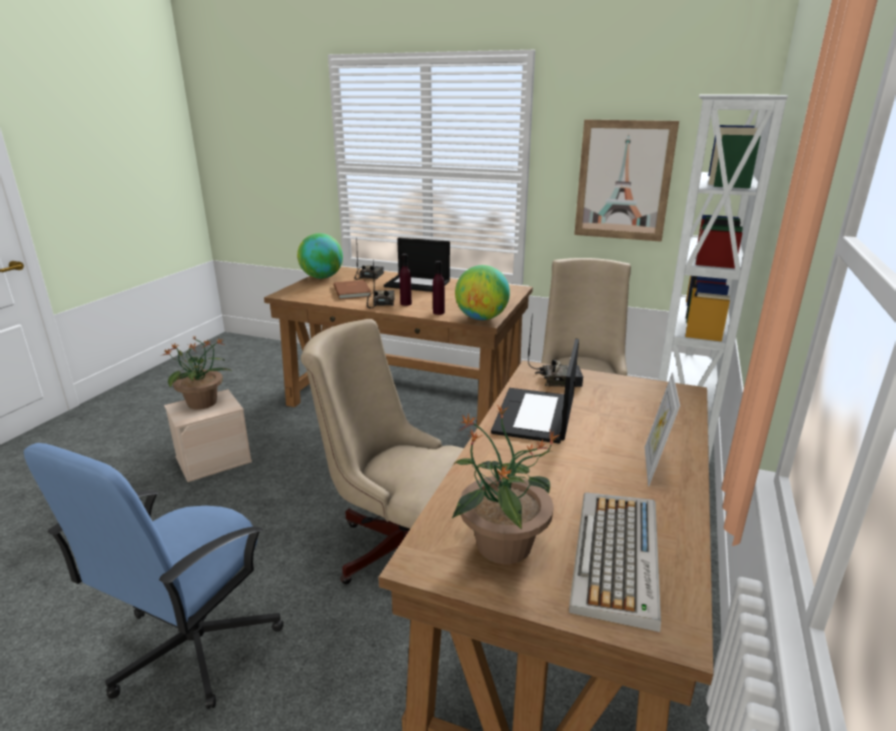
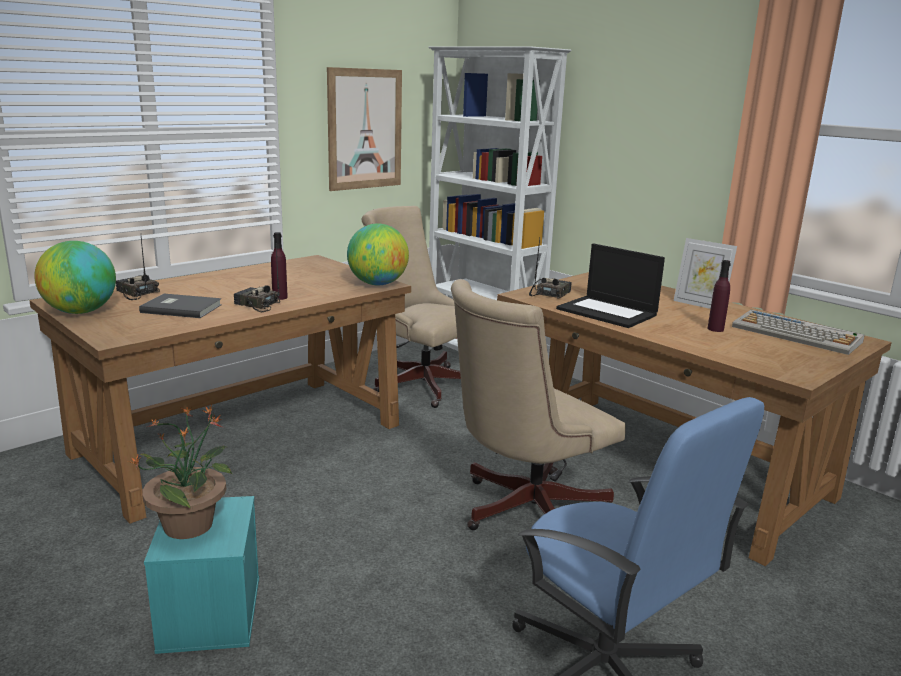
camera: 65 degrees left, 5 degrees down
(214, 459) = (209, 612): beige storage box -> turquoise storage box
(353, 291) = (181, 308): brown book -> grey book
(418, 283) = (218, 282): laptop -> none
(438, 312) = (333, 292): purple bottle -> purple bottle (715, 329)
(502, 546) = (782, 355): potted plant -> none

